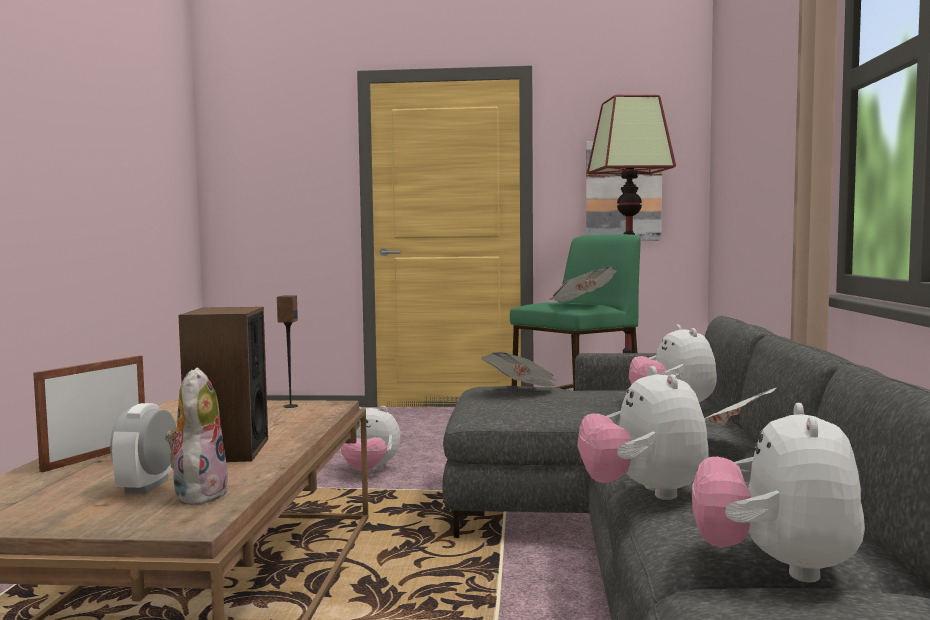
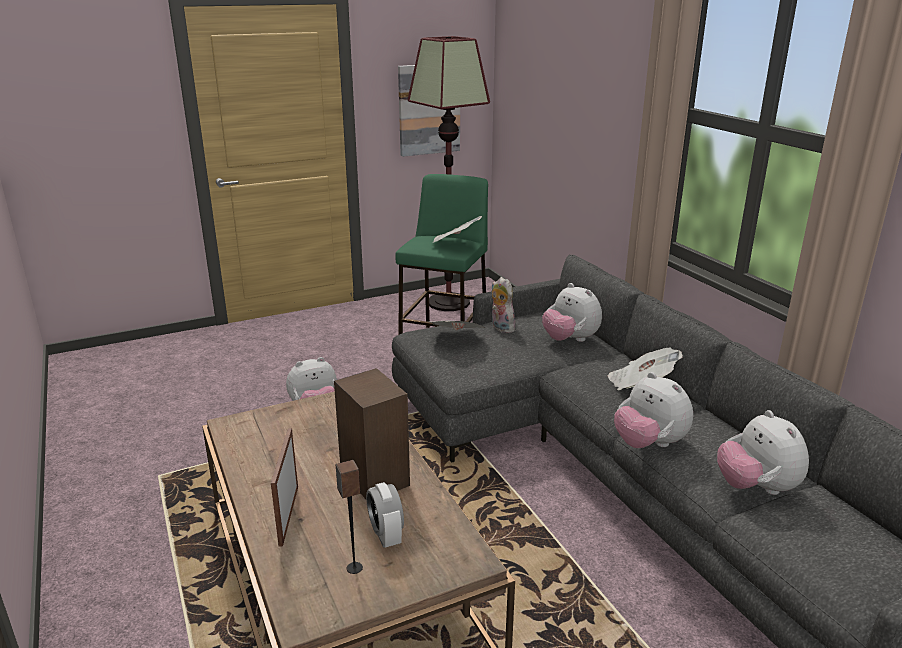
camera: 30 degrees left, 20 degrees up
(198, 494) = (432, 531): plush toy -> plush toy (500, 328)
(290, 406) = (327, 406): speaker -> speaker (354, 568)

